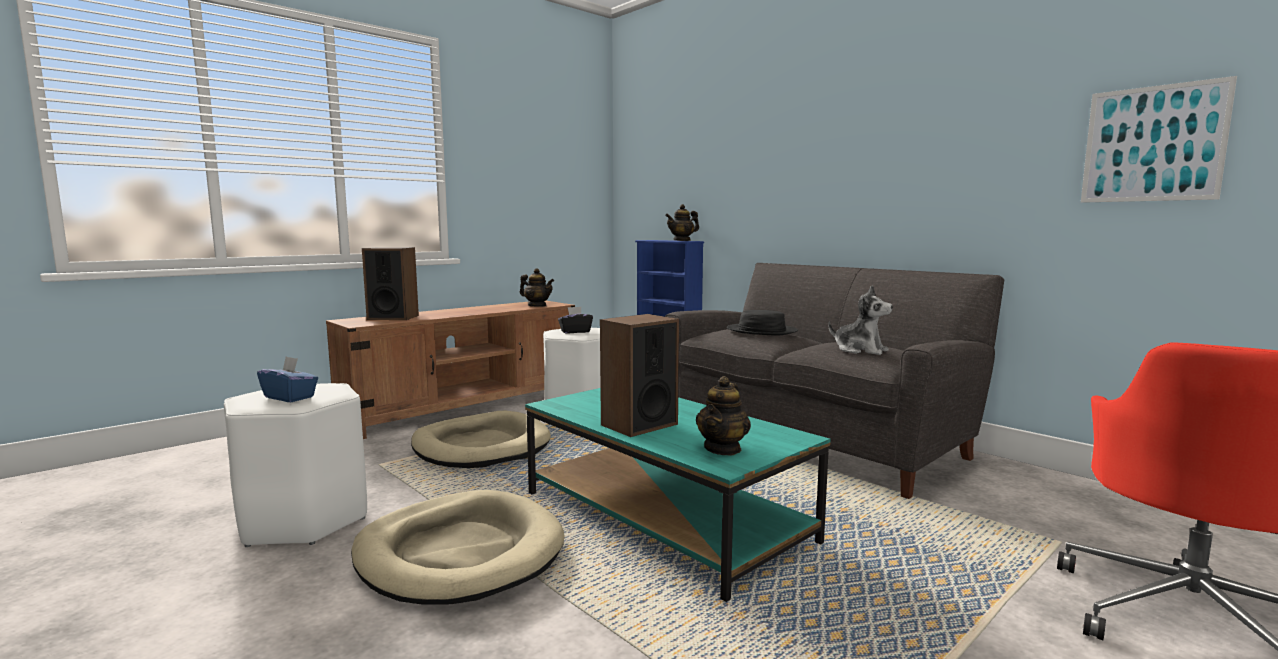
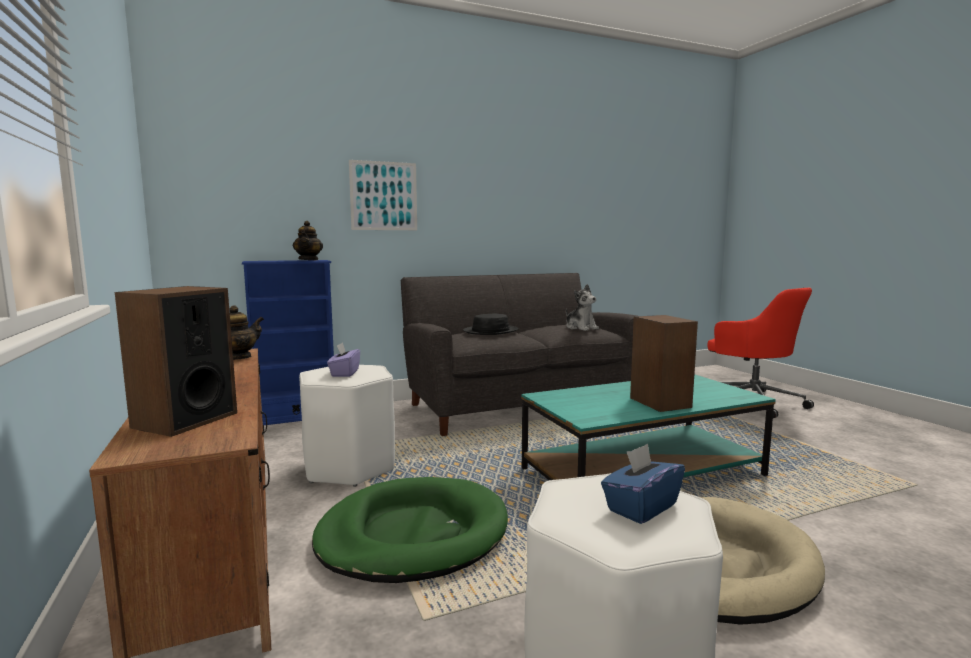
camera: 70 degrees left, 0 degrees up
(481, 446) = (413, 535): beige dog bed -> green dog bed
(575, 331) = (344, 373): black tissue box -> purple tissue box
(723, 449) = (717, 392): teapot -> none
(860, 350) = (581, 328): plush toy -> plush toy turned 90 degrees clockwise
(1153, 144) = (626, 202): picture -> picture (383, 196)

